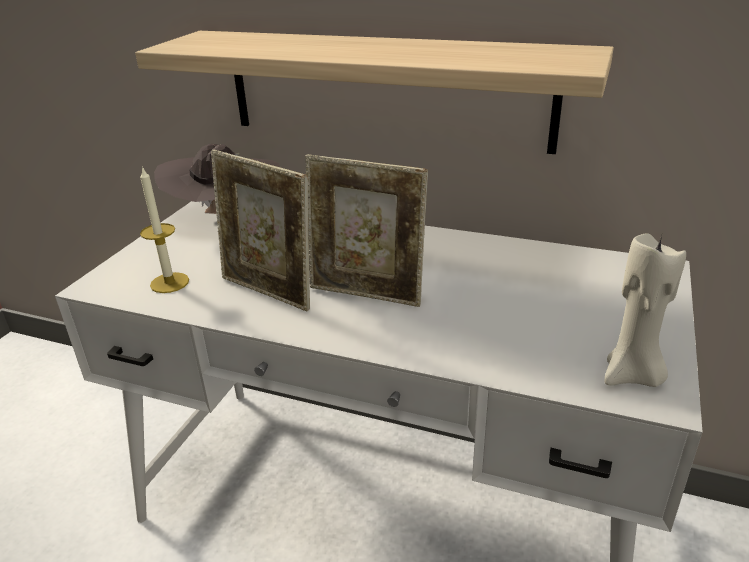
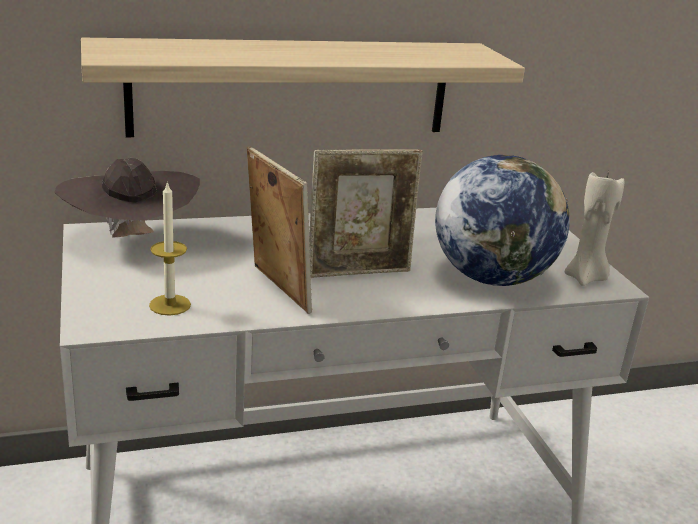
camera: 40 degrees left, 5 degrees down
(269, 291) = (276, 289): picture frame -> picture frame turned 120 degrees counterclockwise
(503, 339) = (491, 277): none -> globe

